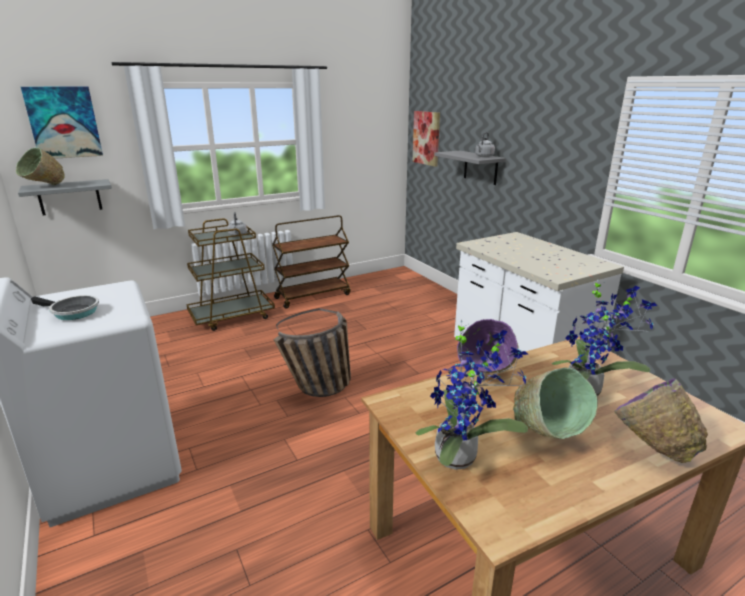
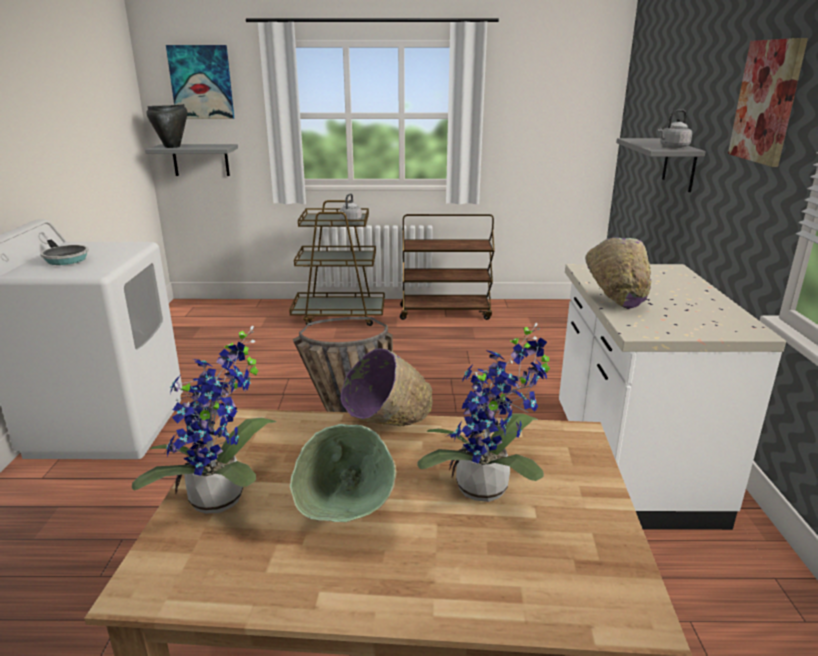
camera: 30 degrees right, 0 degrees up
(45, 187) = (172, 147): green bowl -> black cooking pot
(426, 138) = (636, 119): picture -> picture (766, 101)
(649, 447) = (462, 588): purple bowl -> purple bowl (616, 302)

